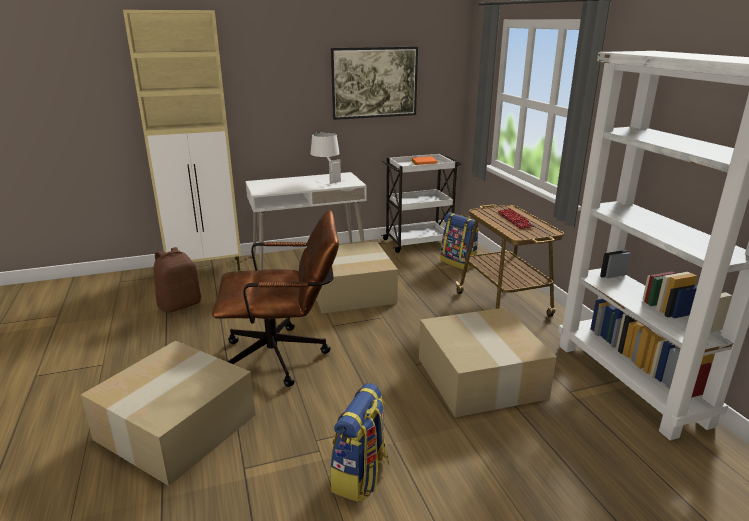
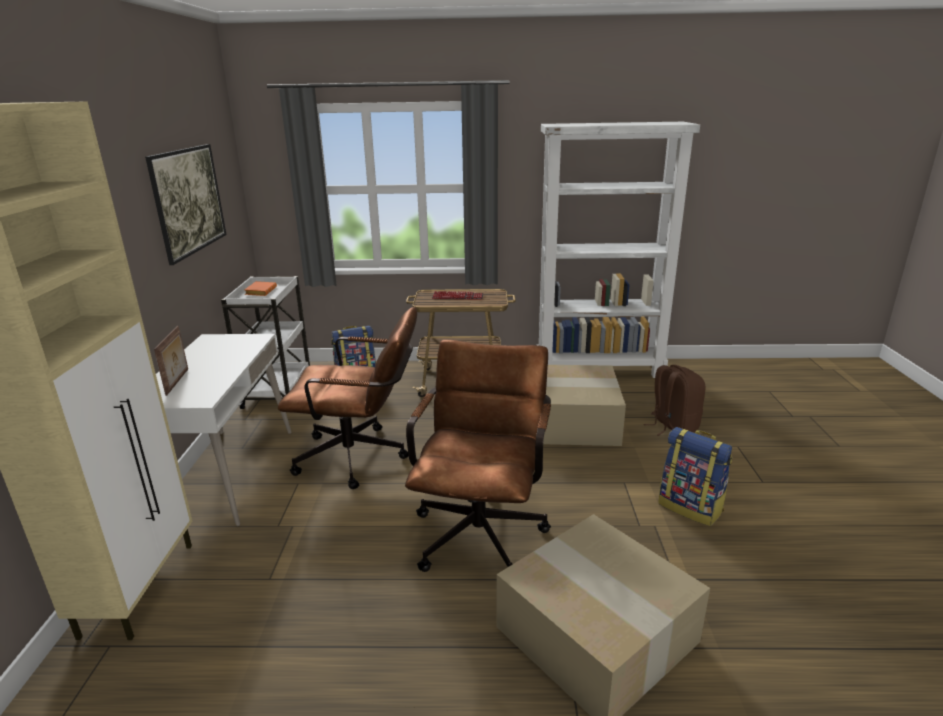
camera: 70 degrees left, 0 degrees up
(180, 305) = (257, 627): brown backpack -> brown backpack (672, 426)
(281, 183) = (178, 381): none -> picture frame
(326, 179) = (214, 351): white table lamp -> none
(350, 292) = (361, 457): cardboard box -> brown office chair

